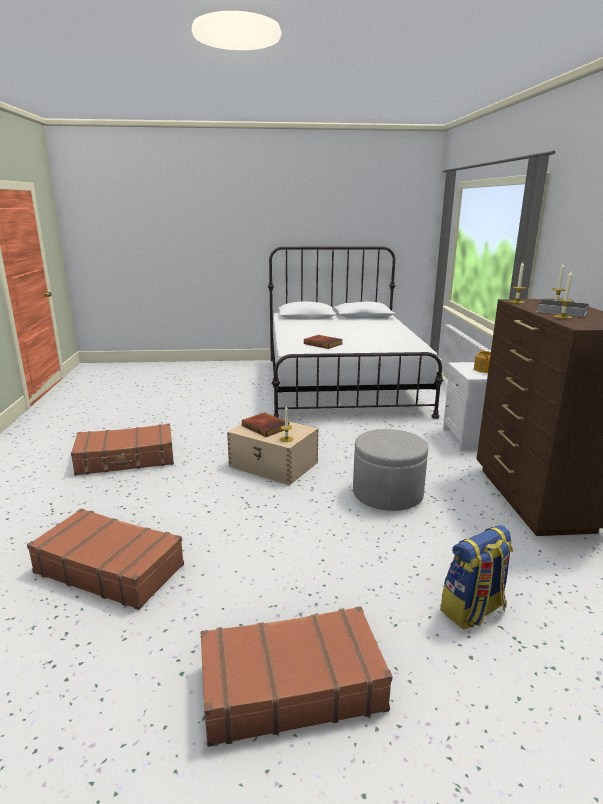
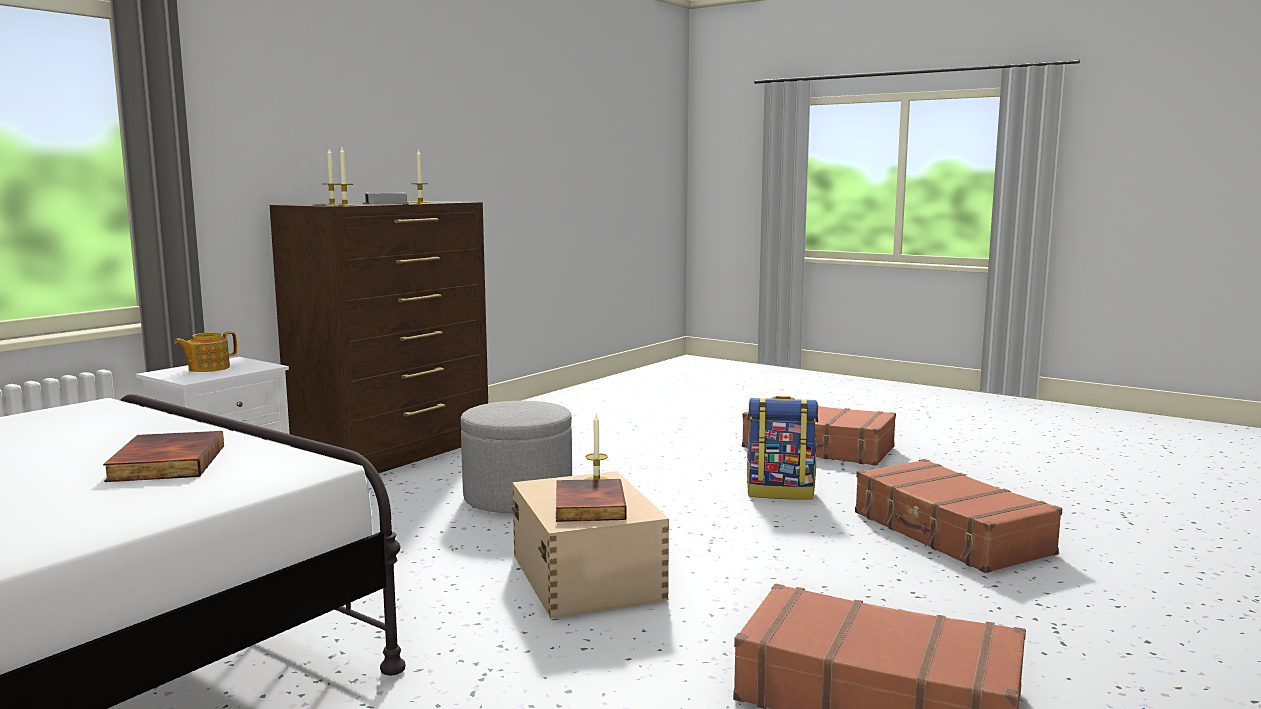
camera: 140 degrees left, 10 degrees down
(473, 610) = (634, 436): backpack -> backpack (781, 492)

